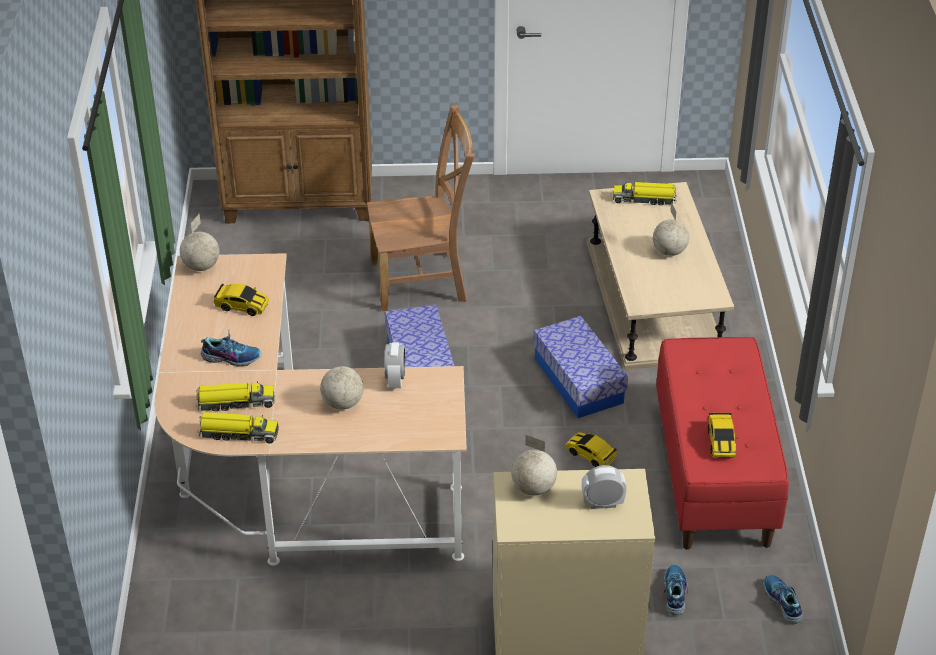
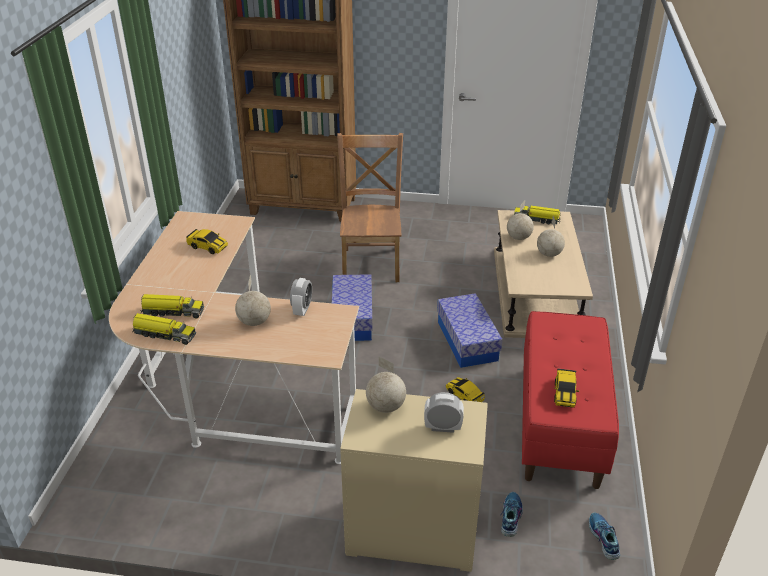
camera: 10 degrees right, 5 degrees down
(202, 266) = (191, 219): globe -> globe (519, 237)
(231, 357) = (184, 280): shoe -> none
(423, 281) = (371, 262): brown chair -> brown chair turned 90 degrees counterclockwise

